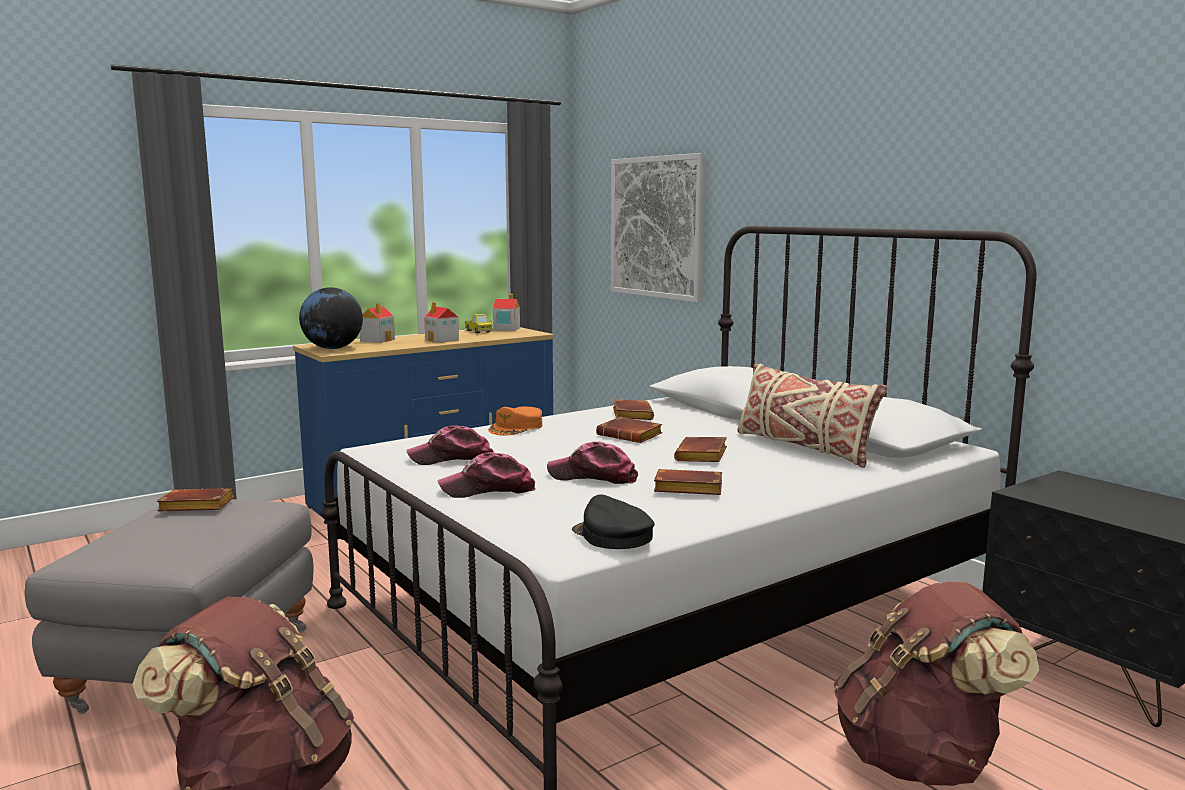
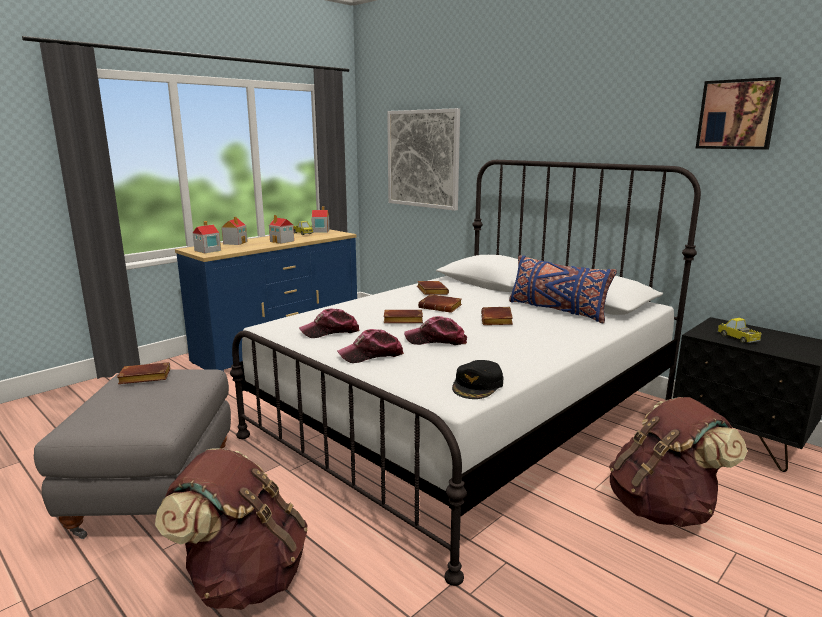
camera: 10 degrees left, 5 degrees up
(333, 348) = (207, 250): globe -> toy house
(516, 428) = (360, 305): orange cap -> none
(612, 535) = (478, 385): black cap -> black cap turned 105 degrees counterclockwise
(686, 490) = (503, 346): brown book -> brown book (402, 321)
(803, 447) = (556, 310): beige pillow -> blue pillow
(1083, 501) = (738, 338): none -> toy truck
(1089, 151) = (737, 114): none -> picture

